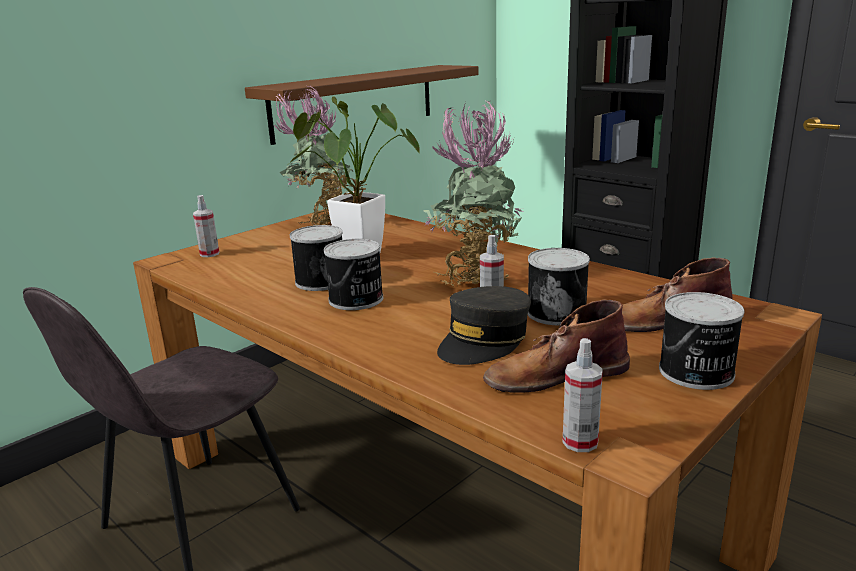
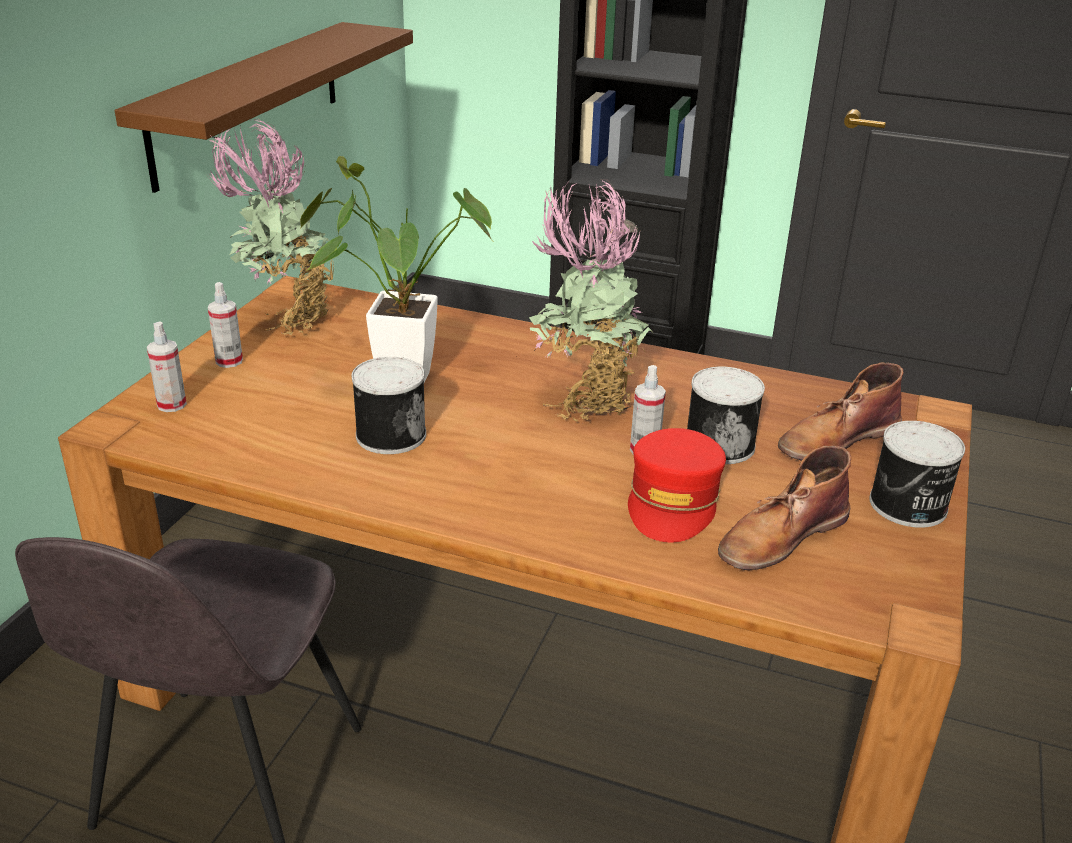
camera: 25 degrees left, 10 degrees up
(356, 300) = (468, 460): can -> none
(484, 341) = (673, 501): grey cap -> red cap
(580, 442) = (864, 617): spray bottle -> spray bottle (229, 361)

